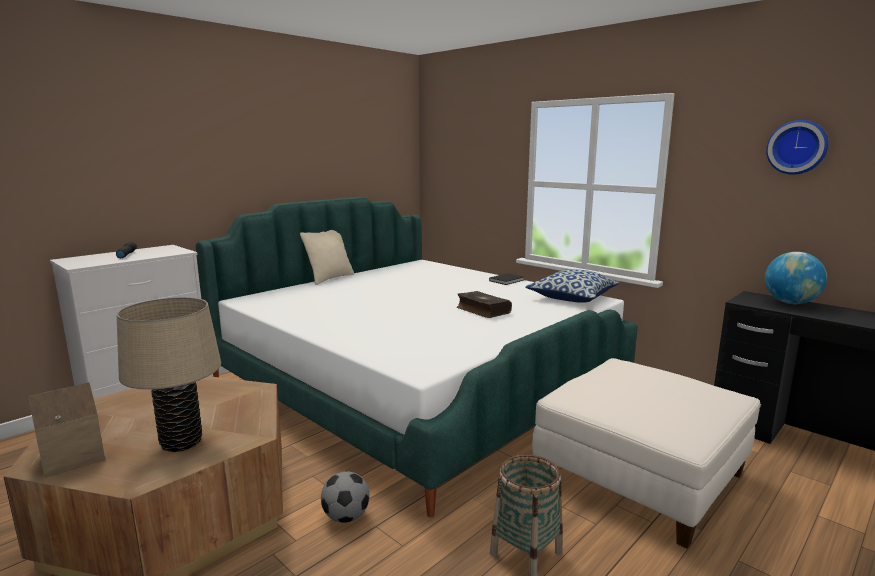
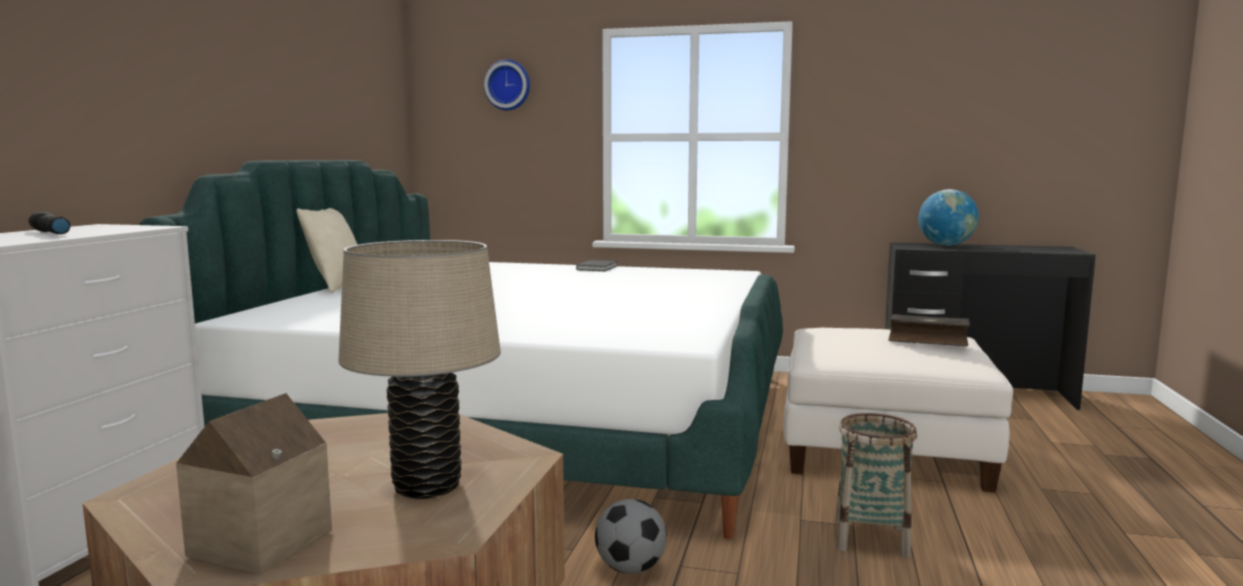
camera: 30 degrees left, 5 degrees down
(482, 311) = (631, 292): book -> book (927, 340)
(572, 297) = (704, 274): pillow -> none
(797, 147) = (929, 81): wall clock -> wall clock (508, 85)

